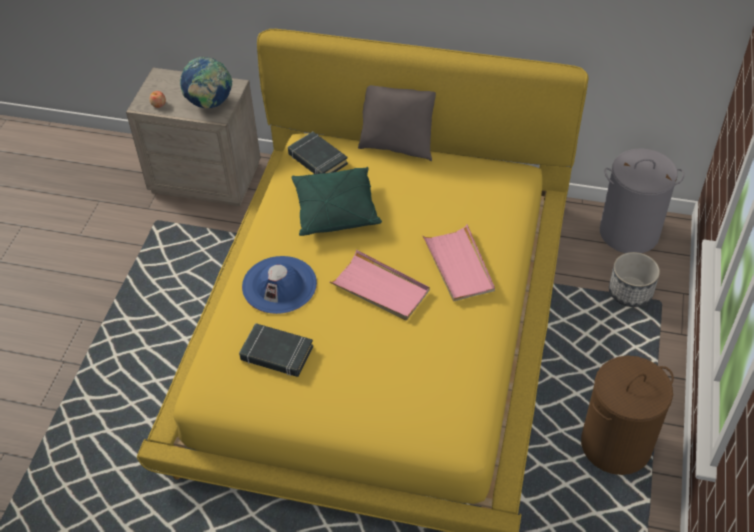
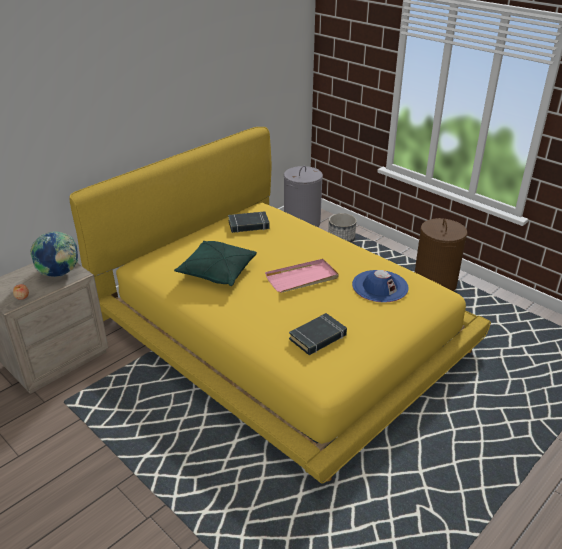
camera: 60 degrees left, 15 degrees down
(279, 285) = (258, 315): blue hat -> blue hat (380, 286)
(317, 159) = (161, 263): black book -> black book (248, 225)
(397, 146) = (189, 233): grey pillow -> none
(459, 265) = (312, 246): pink tray -> none

